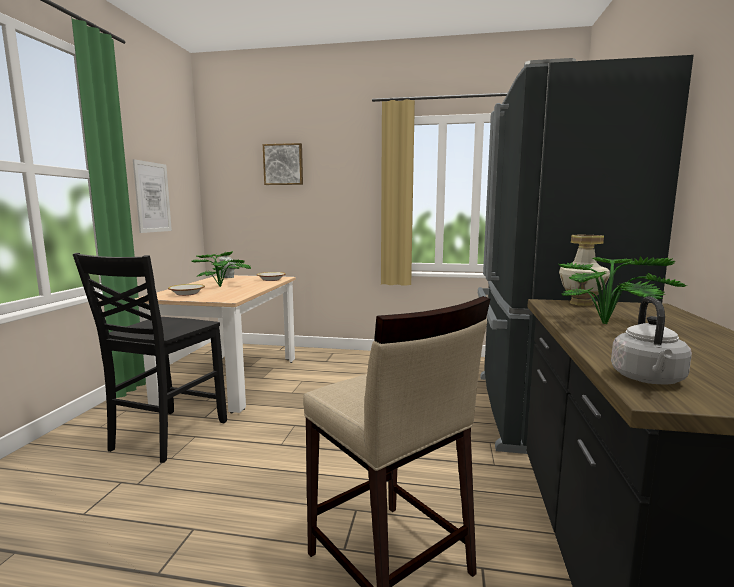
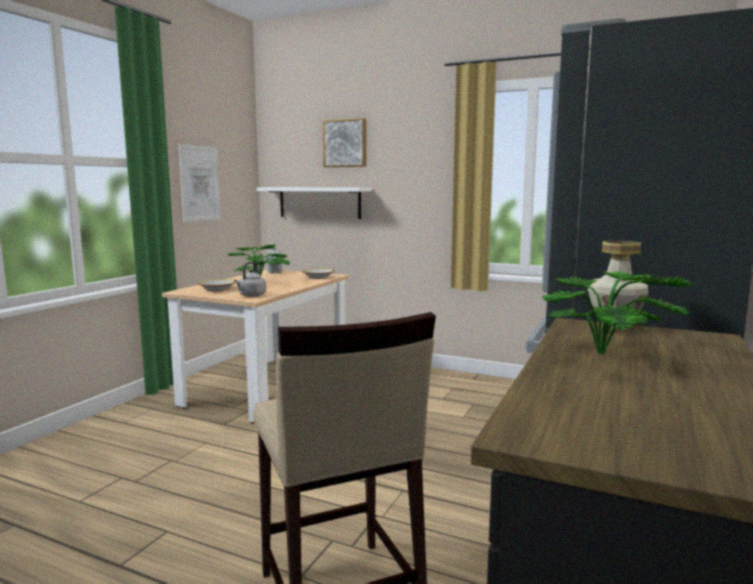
camera: 15 degrees right, 0 degrees up
(166, 436) = (180, 438): black chair -> none
(260, 215) = (319, 202): none -> white shelf
(648, 379) = (541, 419): grey kettle -> grey kettle (251, 295)

